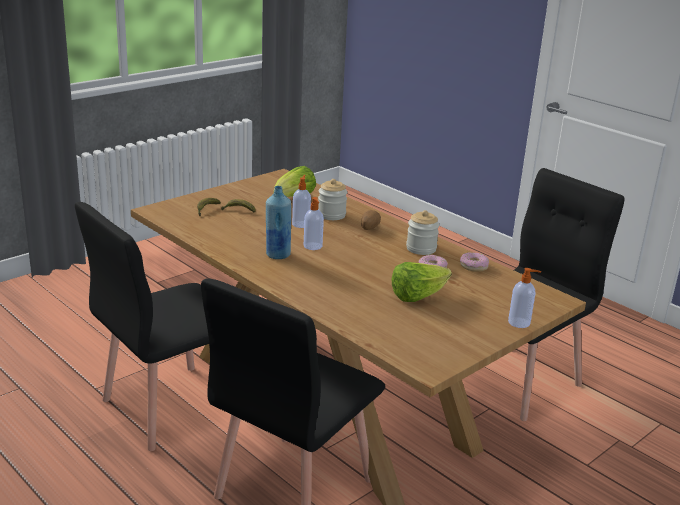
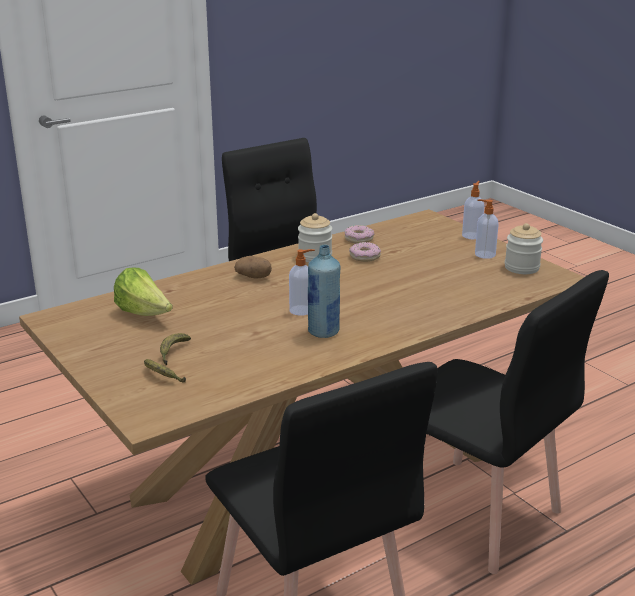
camera: 80 degrees left, 0 degrees up
(301, 224) = (232, 313): soap dispenser -> soap dispenser (484, 254)
(331, 215) = (209, 294): jar -> jar (521, 268)
(417, 296) = (426, 269): lettuce -> none

